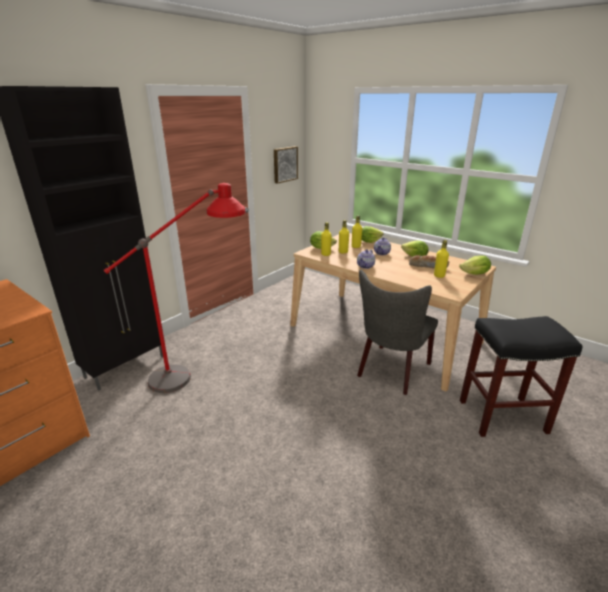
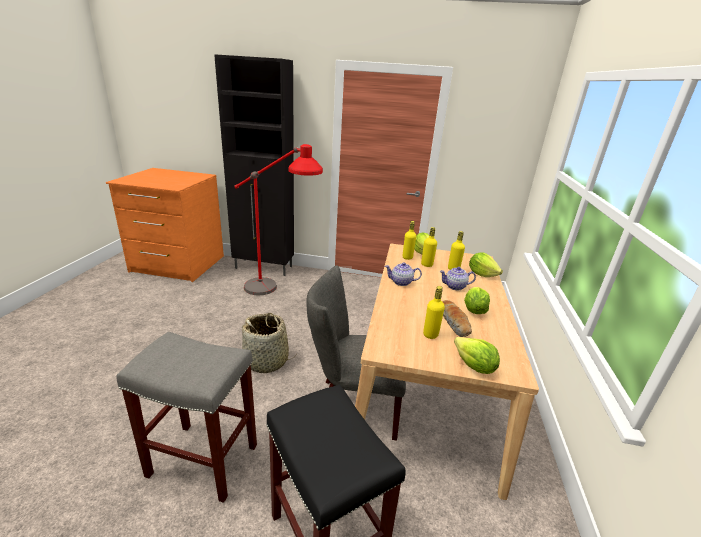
camera: 60 degrees right, 0 degrees up
(284, 164) = (493, 162): picture -> none
(310, 403) = (267, 361): none -> basket
(421, 466) = (205, 460): none -> grey stool

